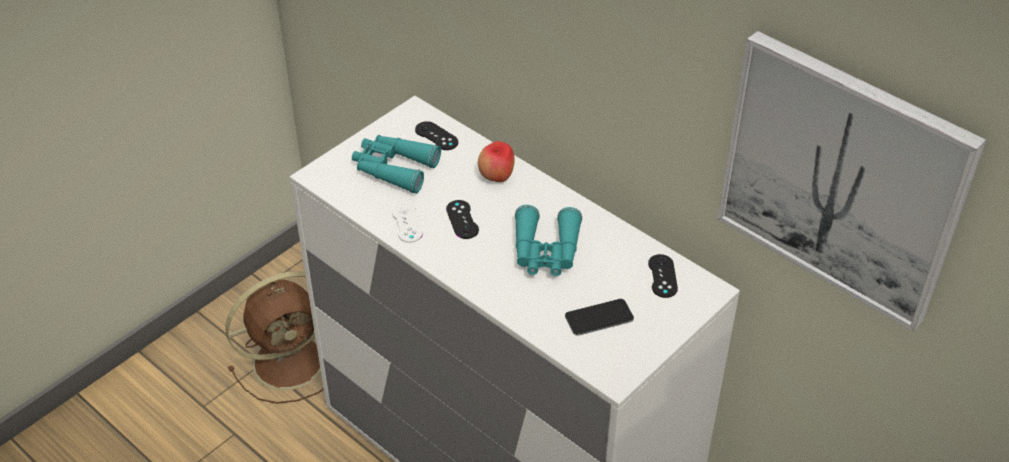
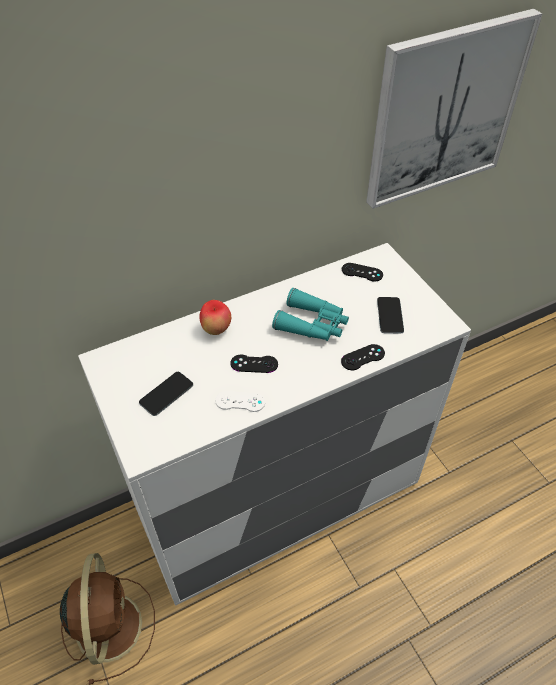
camera: 70 degrees left, 5 degrees up
(393, 168) = (166, 394): turquoise binoculars -> phone
(436, 136) = (143, 354): black game controller -> black game controller (363, 357)

